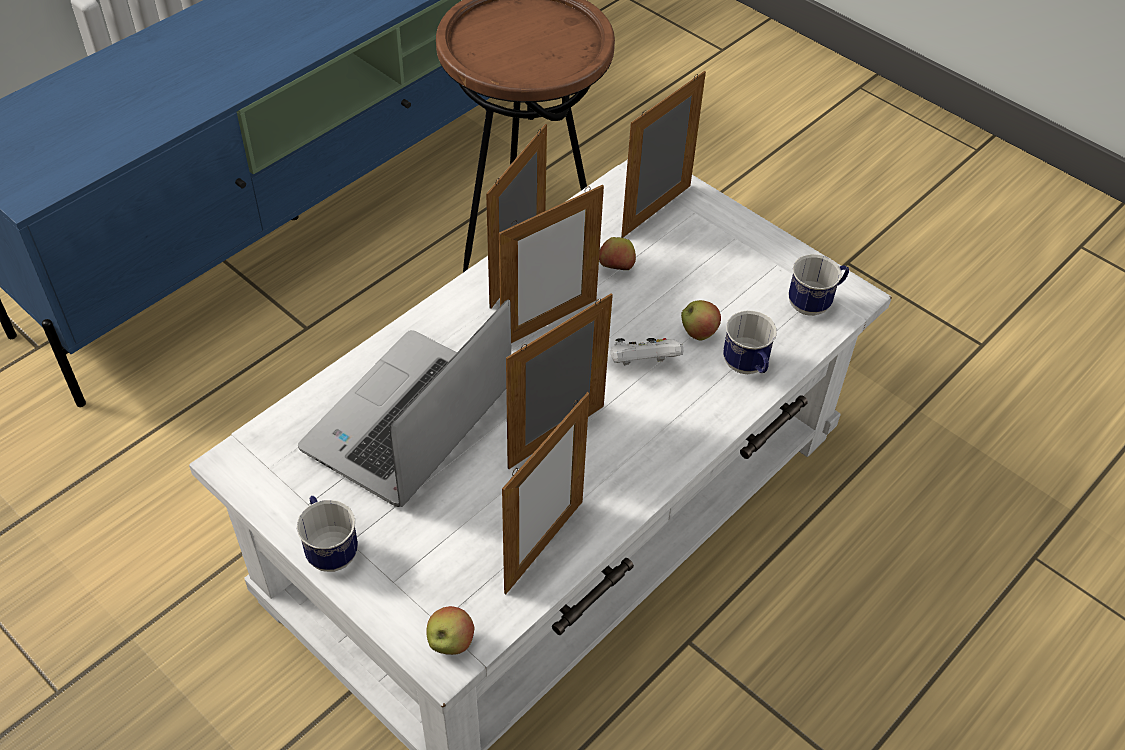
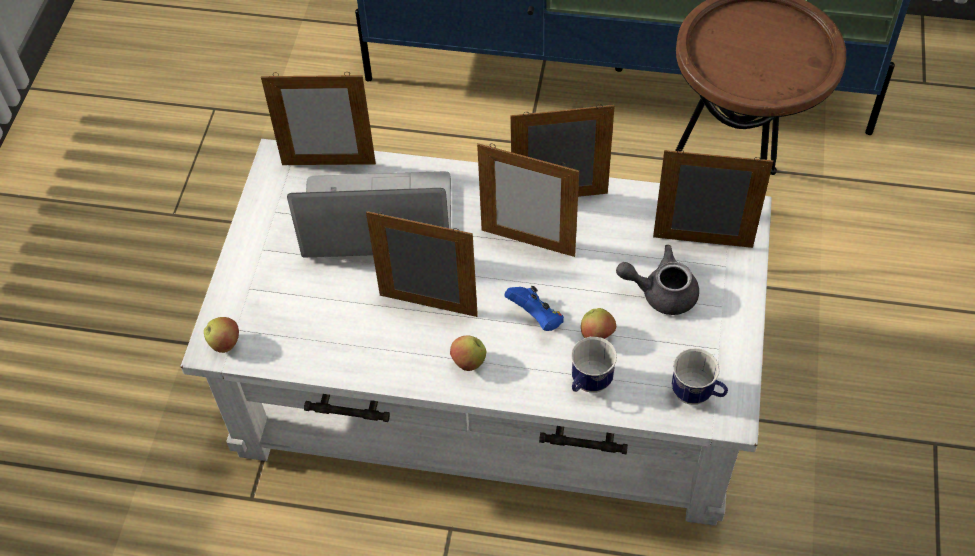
camera: 60 degrees right, 5 degrees up
(329, 549) = (249, 243): mug -> none
(544, 546) = (332, 350): picture frame -> picture frame (328, 164)
(616, 269) = (617, 251): apple -> apple (468, 362)
(642, 364) = (536, 318): white game controller -> blue game controller
(687, 266) = (661, 292): none -> grey teapot

